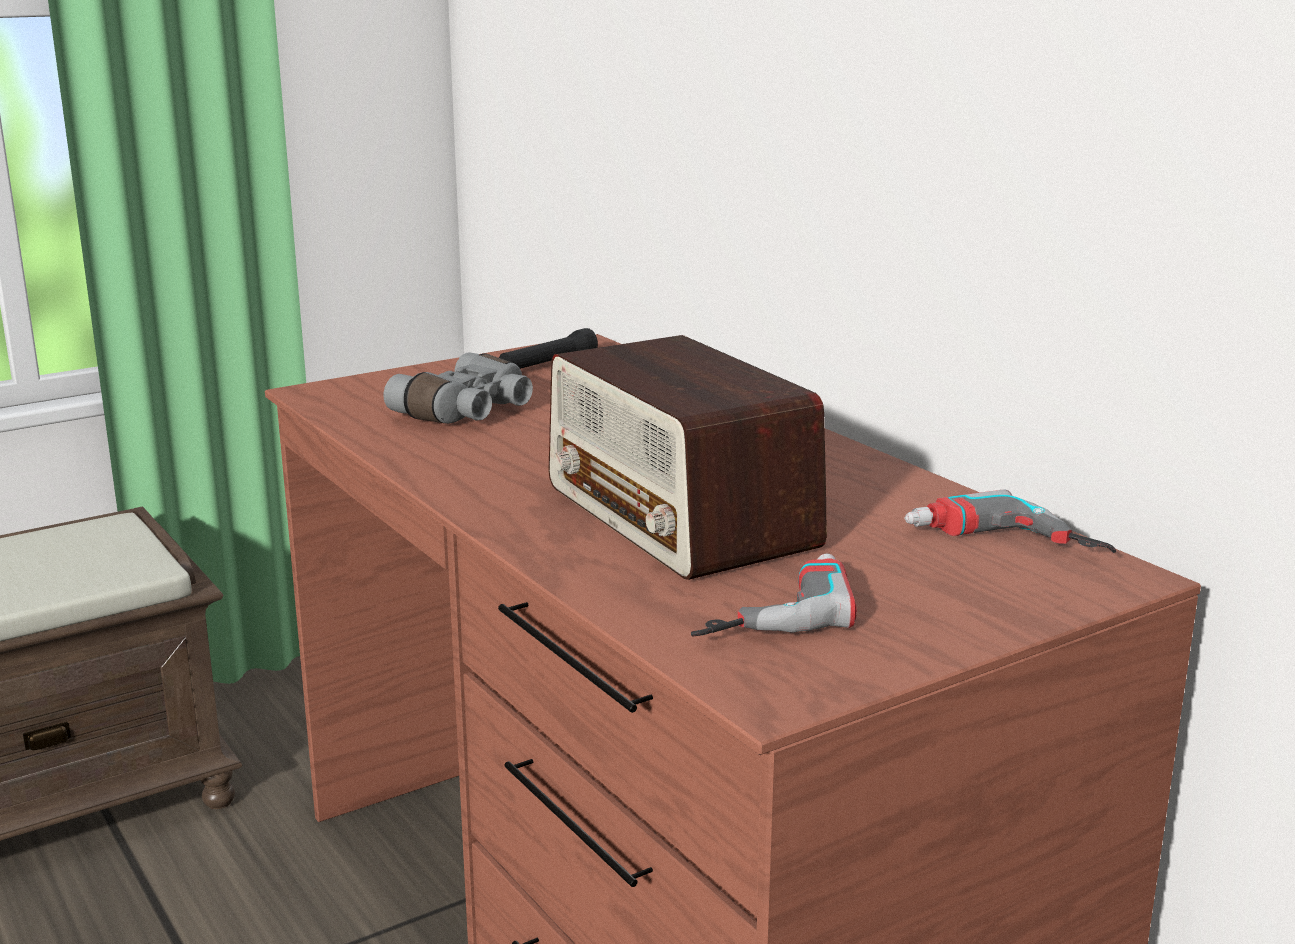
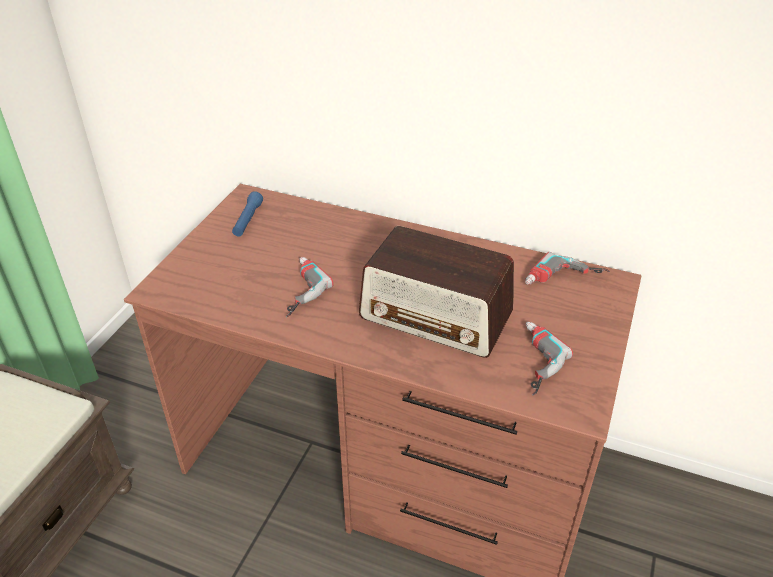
camera: 35 degrees left, 20 degrees up
(468, 412) = (256, 276): grey binoculars -> none
(502, 437) = (296, 290): none -> power drill
(548, 364) = (247, 220): black flashlight -> blue flashlight

